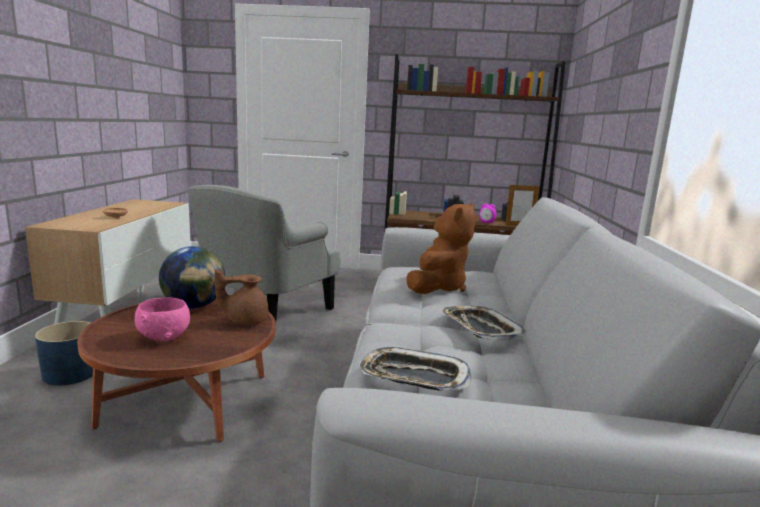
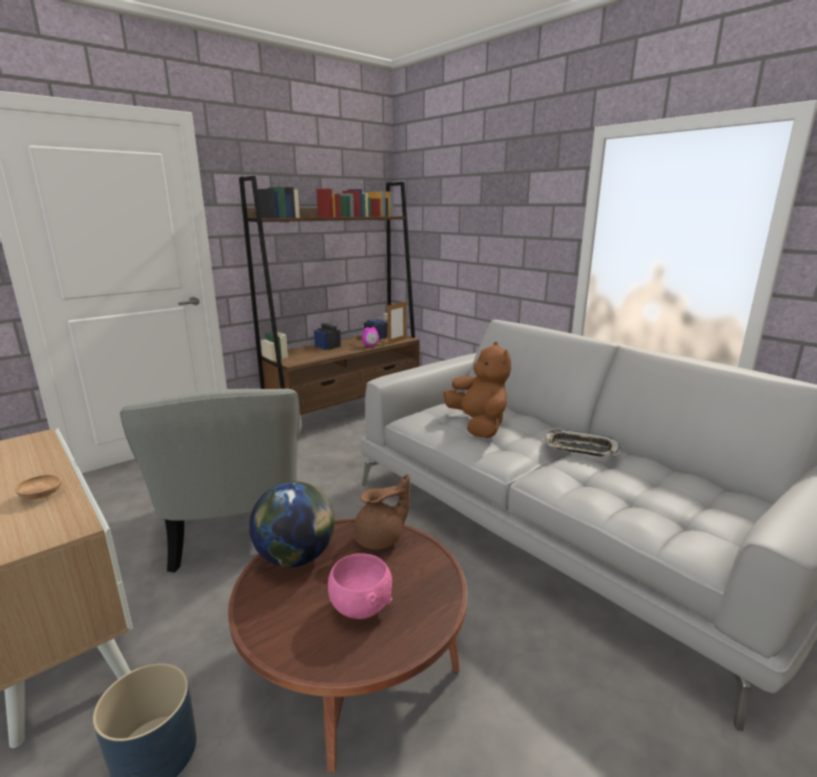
camera: 45 degrees left, 5 degrees up
(245, 319) = (381, 539): brown teapot -> brown teapot turned 150 degrees counterclockwise
(413, 377) = (648, 507): tray -> none

